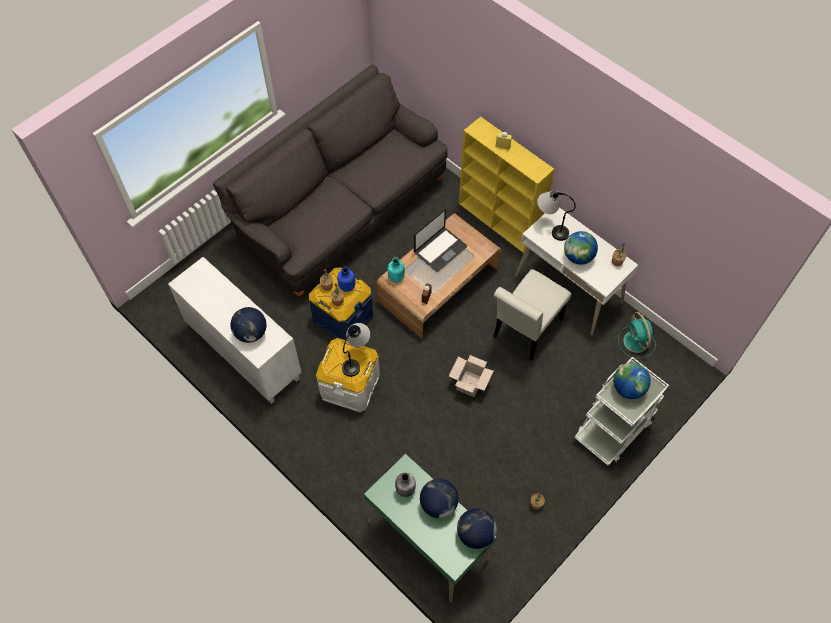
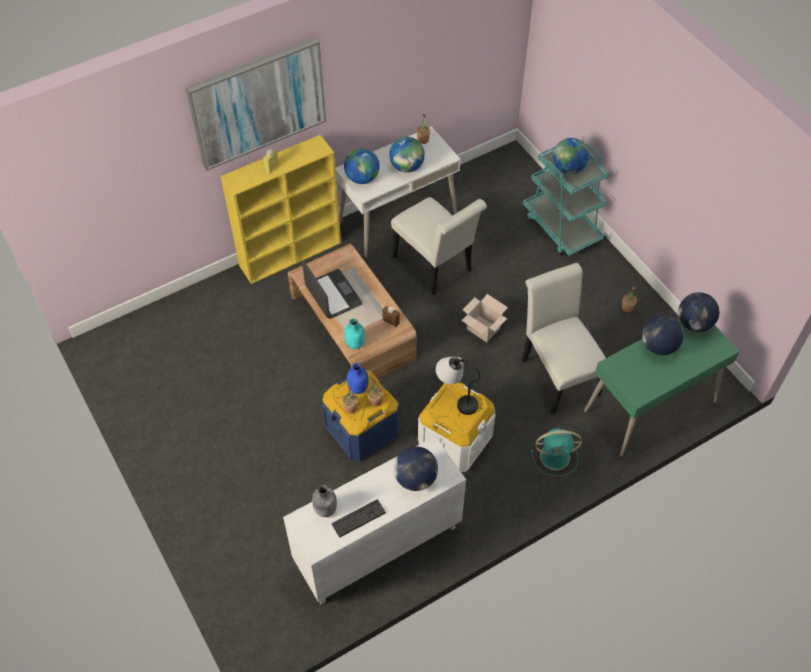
camera: 75 degrees left, 5 degrees down
(210, 303) = (358, 518): none -> keyboard
(340, 212) = (212, 402): grey sofa -> none
(405, 489) = (637, 371): grey bottle -> grey bottle (325, 509)
(441, 453) = (557, 372): none -> white chair
(521, 96) = (258, 102): none -> picture
(550, 227) = (362, 178): table lamp -> globe
(613, 428) = (561, 227): white cart -> turquoise cart
(636, 342) = (475, 184): turquoise fan -> turquoise fan (556, 457)

